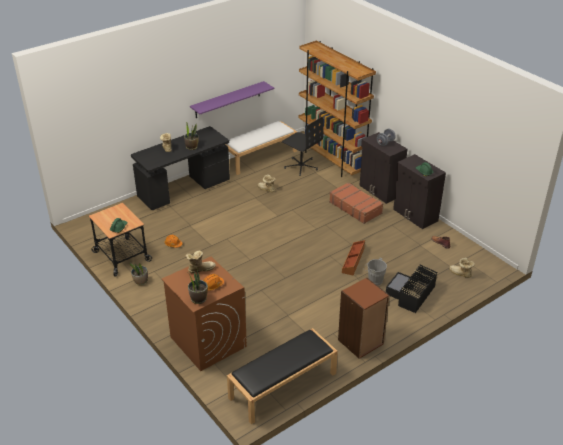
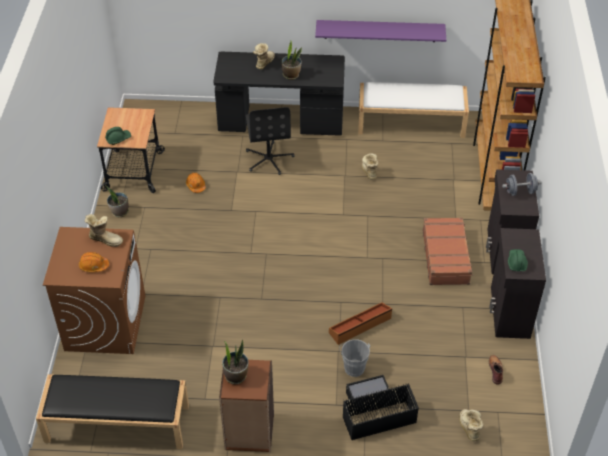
camera: 40 degrees right, 10 degrees up
(198, 299) = (64, 273): potted plant -> potted plant (236, 376)
(301, 166) = (446, 162): black office chair -> black office chair (269, 159)

